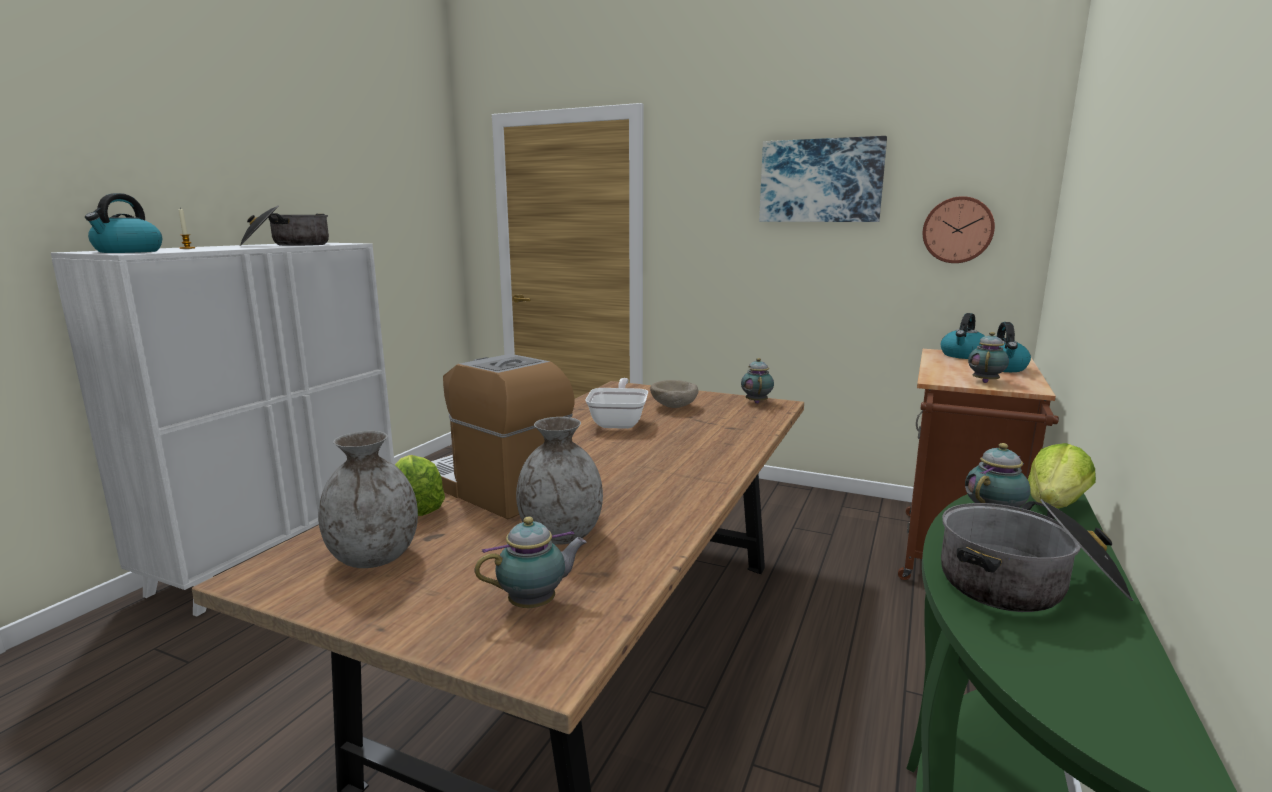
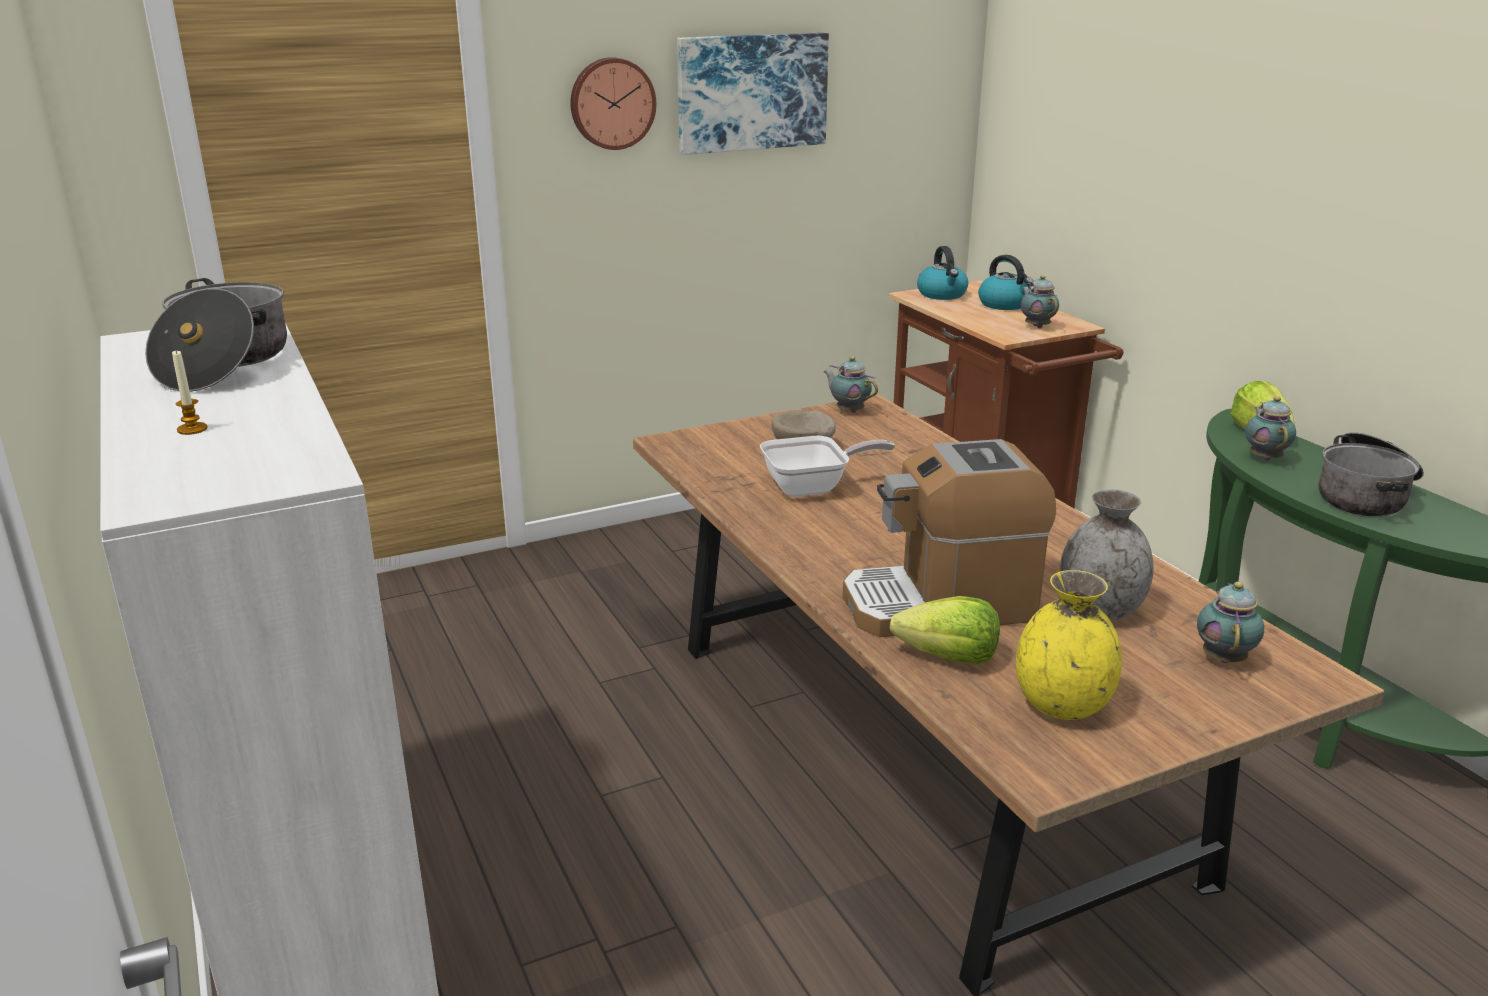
camera: 50 degrees left, 10 degrees up
(128, 251) = (255, 473): kettle -> none
(375, 558) = (1062, 705): grey vase -> yellow vase
(619, 422) = (813, 487): frying pan -> frying pan turned 120 degrees clockwise
(957, 230) = (898, 146): wall clock -> wall clock (611, 103)

